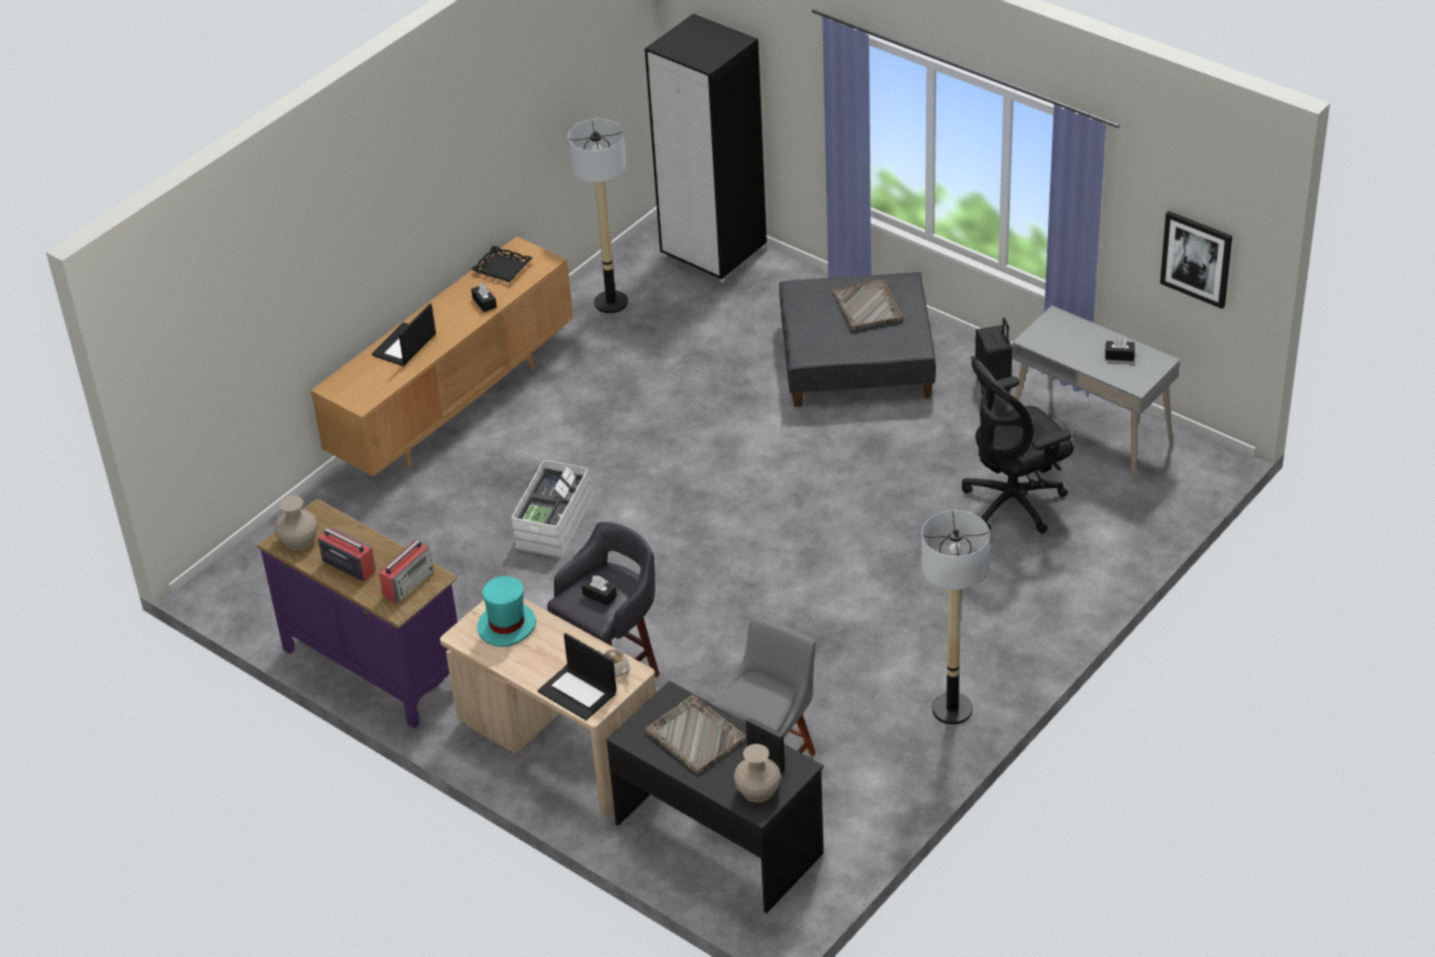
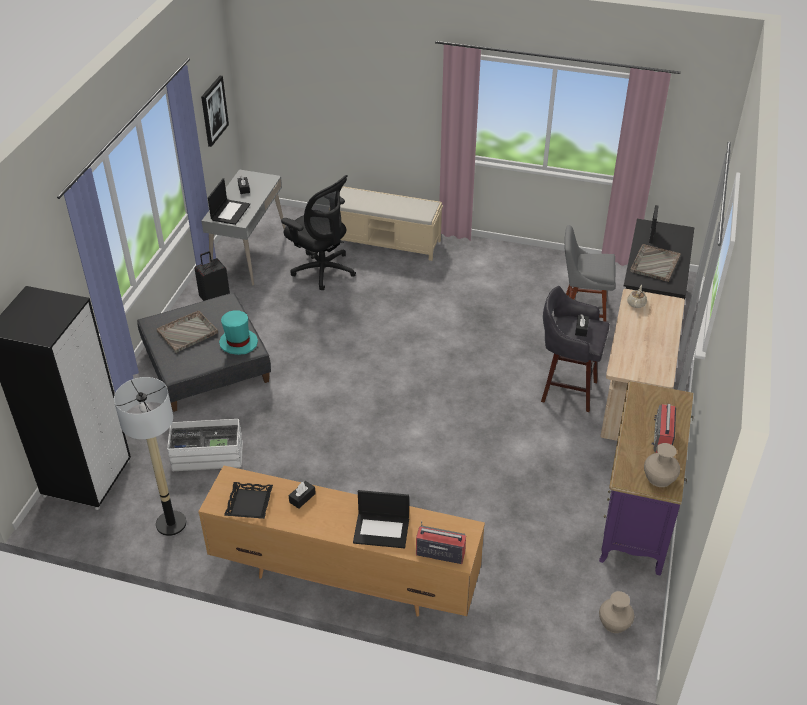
camera: 115 degrees left, 0 degrees up
(409, 583) = (653, 400): radio -> radio (439, 553)
(507, 625) = (638, 359): turquoise hat -> turquoise hat (238, 342)
(553, 522) = (445, 468): white storage box -> white storage box (207, 455)
(578, 692) = (664, 312): laptop -> laptop (230, 212)
(758, 790) = (672, 234): beige vase -> beige vase (614, 623)
(952, 709) = (500, 258): floor lamp -> none
(1057, 587) = (387, 242): none -> beige bench

